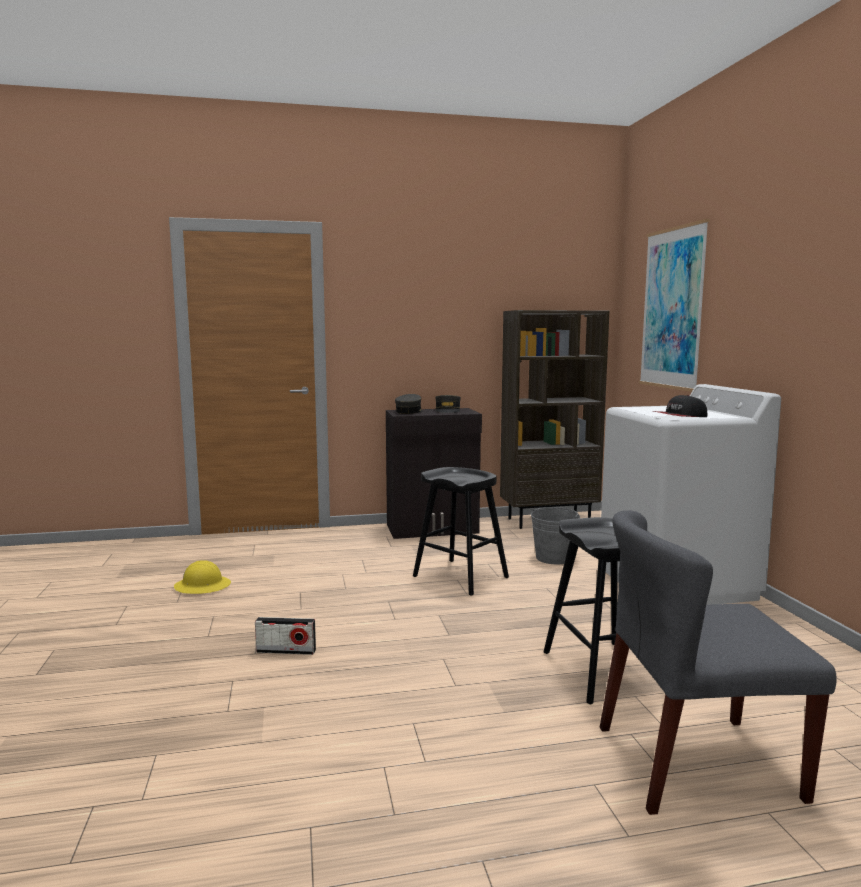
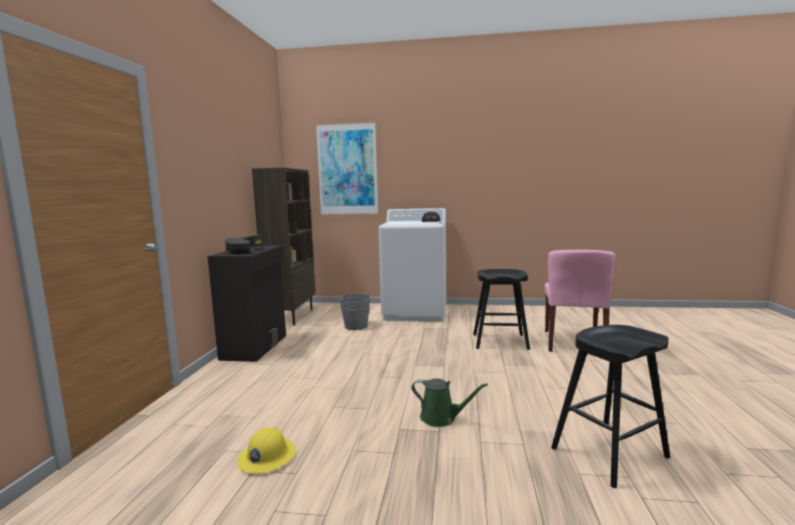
camera: 70 degrees left, 0 degrees up
(286, 651) = (441, 418): radio -> green watering can
(460, 577) = (360, 351): black stool -> black stool (609, 453)
(695, 763) = (574, 342): grey chair -> pink chair

